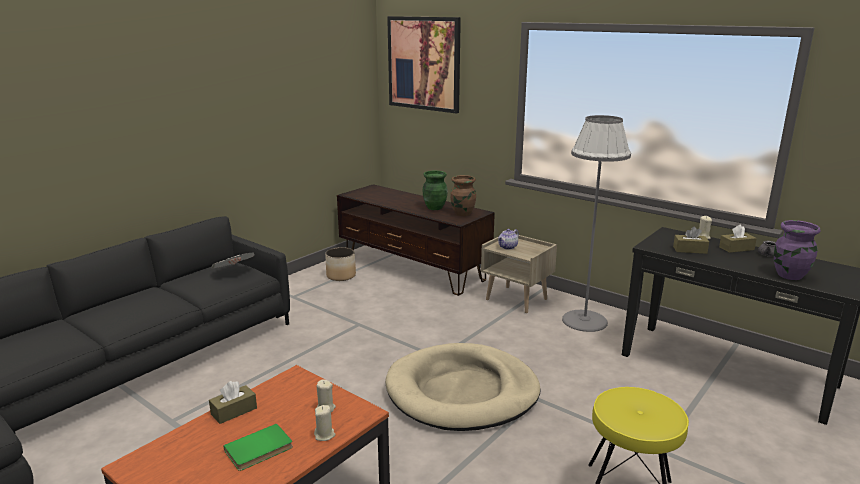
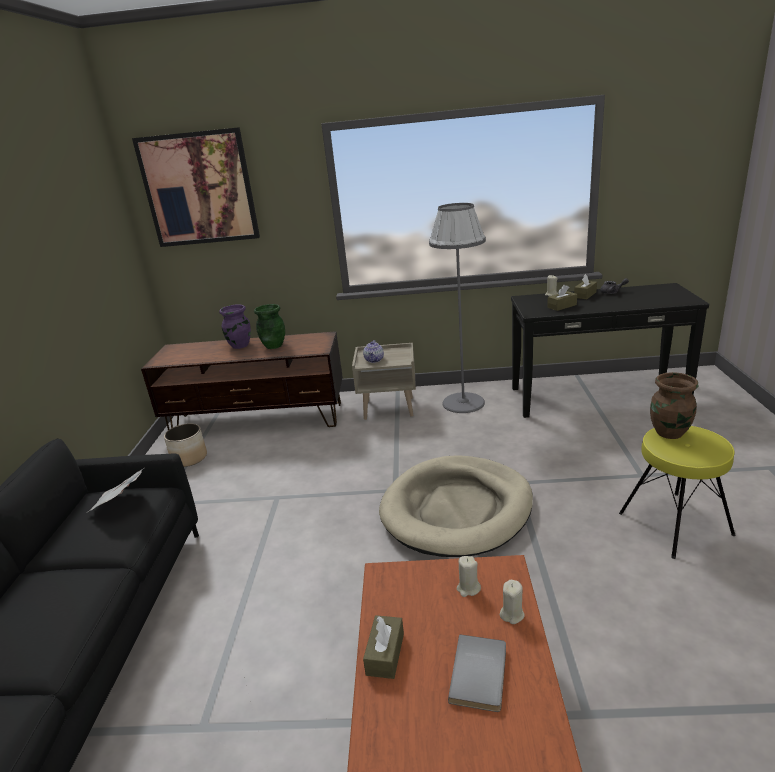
camera: 35 degrees left, 5 degrees up
(259, 450) = (481, 674): green book -> grey book
(462, 214) = (310, 342): brown vase -> brown vase (669, 433)
(789, 275) = (647, 302): purple vase -> purple vase (239, 346)

